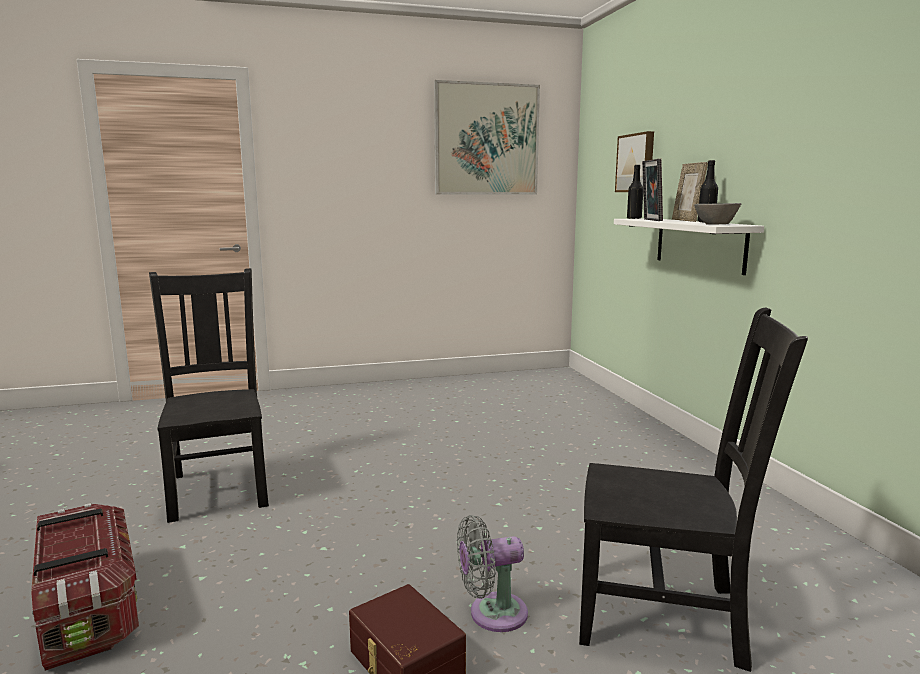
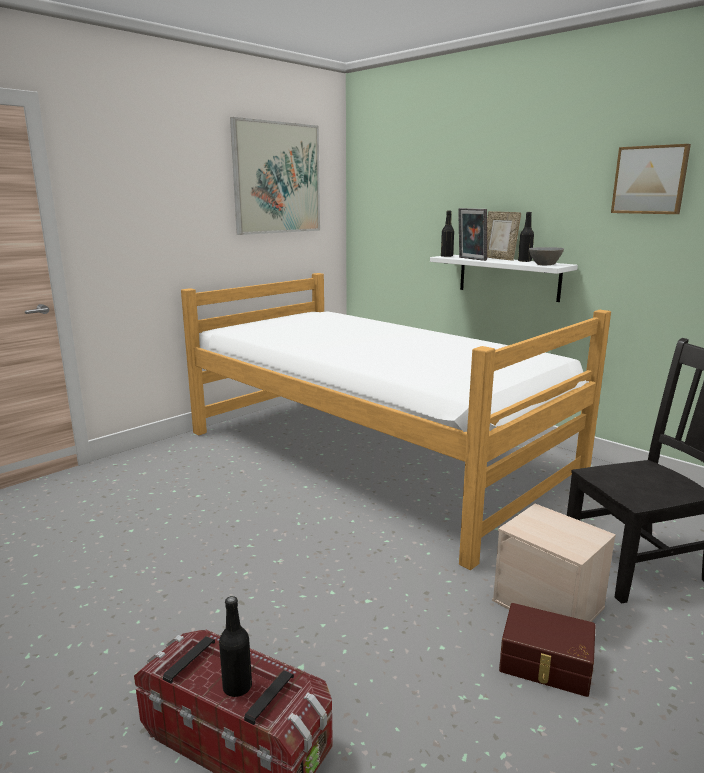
camera: 30 degrees left, 5 degrees up
(69, 549) = (237, 687): none -> black bottle
(219, 488) = (190, 578): black chair -> none
(492, 614) = (549, 604): grey fan -> beige storage box
(504, 431) = (372, 455): none -> bed
(636, 163) = (429, 206): picture -> picture (650, 180)

